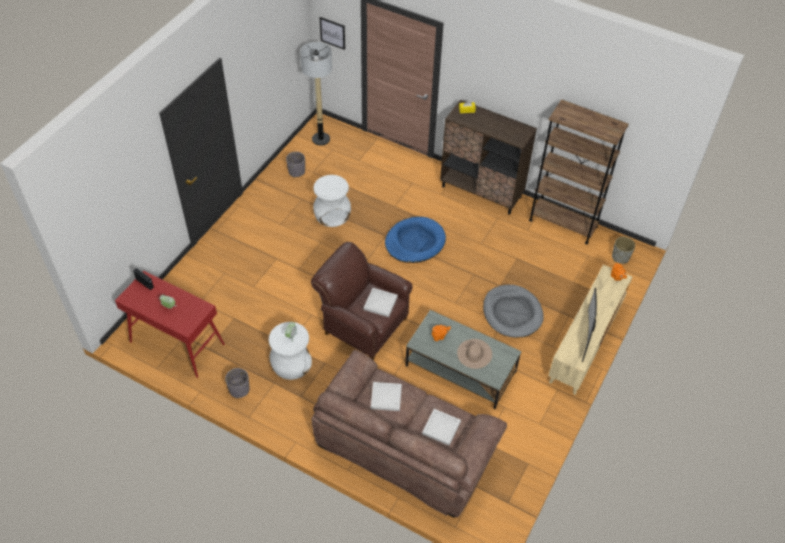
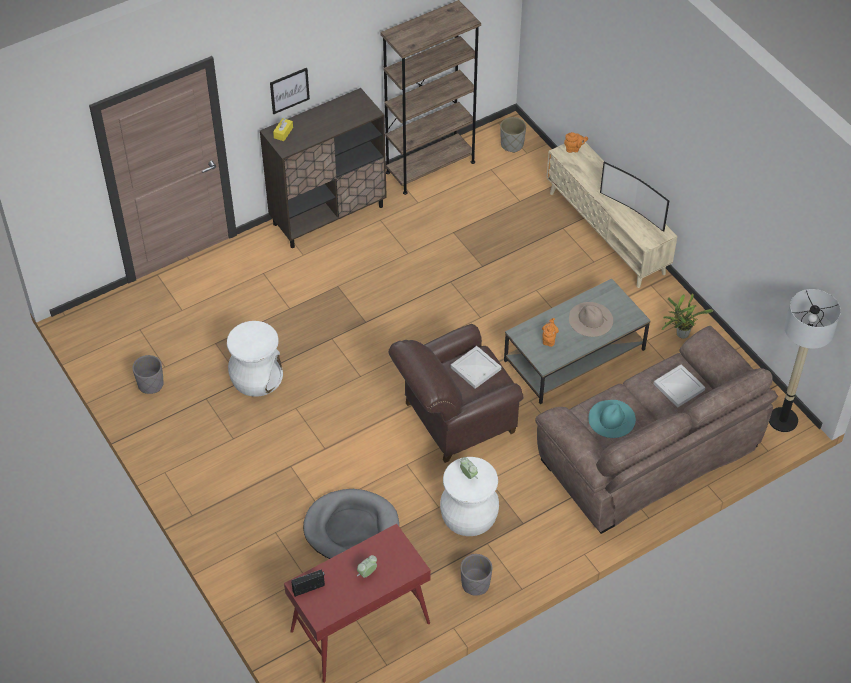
camera: 60 degrees left, 0 degrees up
(320, 139) = (110, 334): floor lamp -> floor lamp (783, 420)
(332, 33) = (57, 188): picture -> picture (289, 90)
(385, 397) = (611, 418): white tray -> turquoise hat
(415, 242) = (362, 314): blue dog bed -> none
(512, 313) = (527, 274): grey dog bed -> grey dog bed (351, 529)
(524, 426) = (680, 335): none -> potted plant

